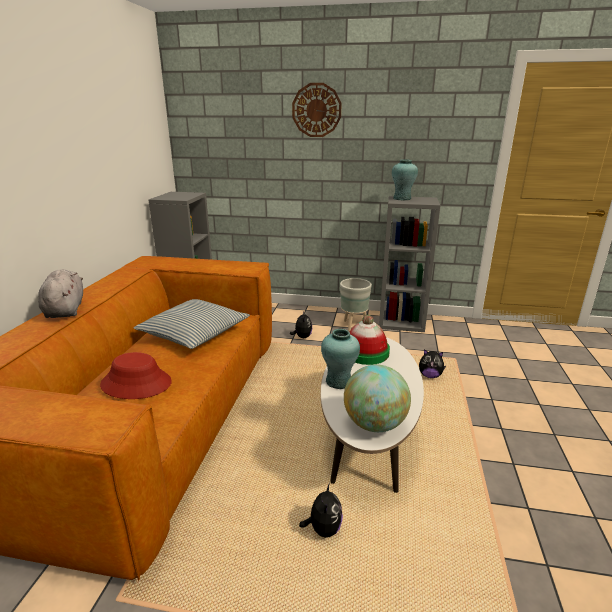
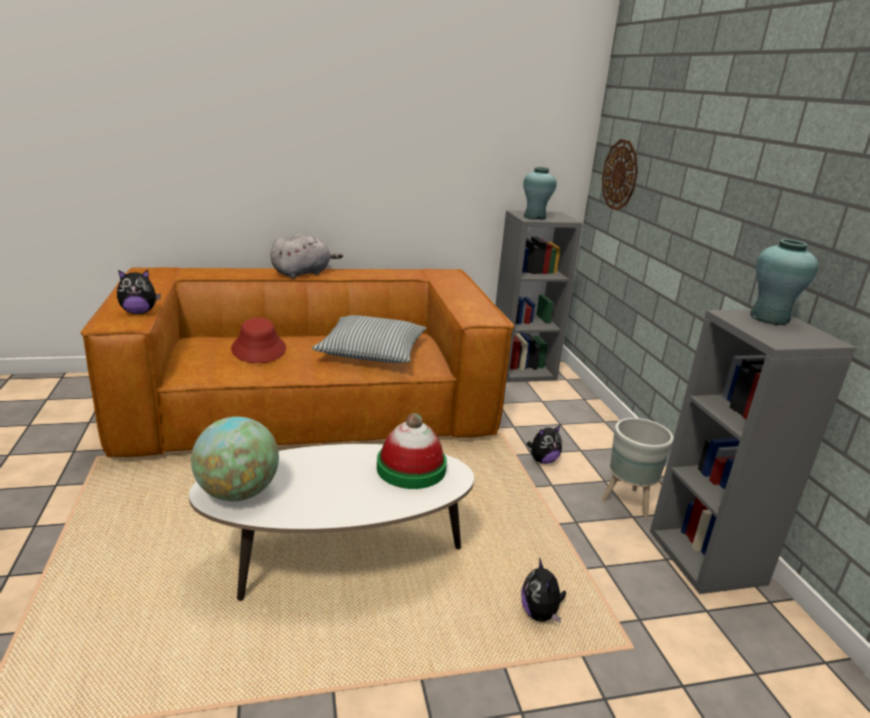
camera: 65 degrees right, 0 degrees up
(316, 110) = (731, 124): wall clock -> wall clock (620, 175)
(323, 529) = (174, 549): plush toy -> plush toy (139, 312)
(338, 381) = (324, 456): turquoise vase -> turquoise vase (535, 217)

